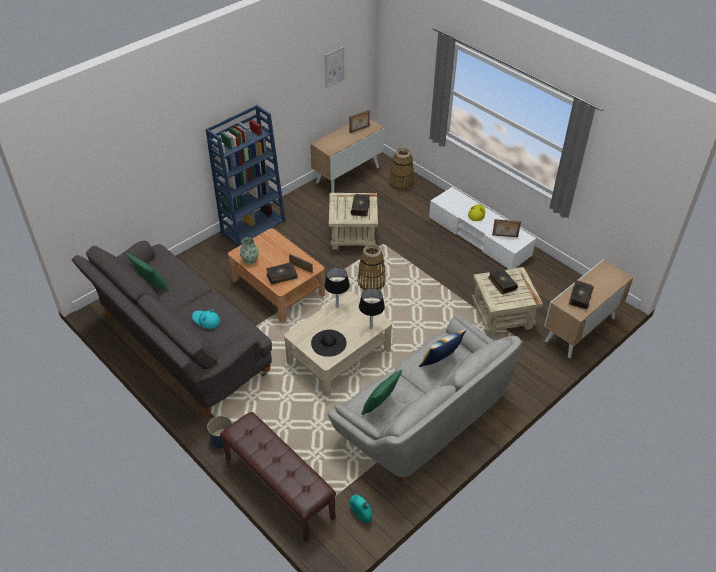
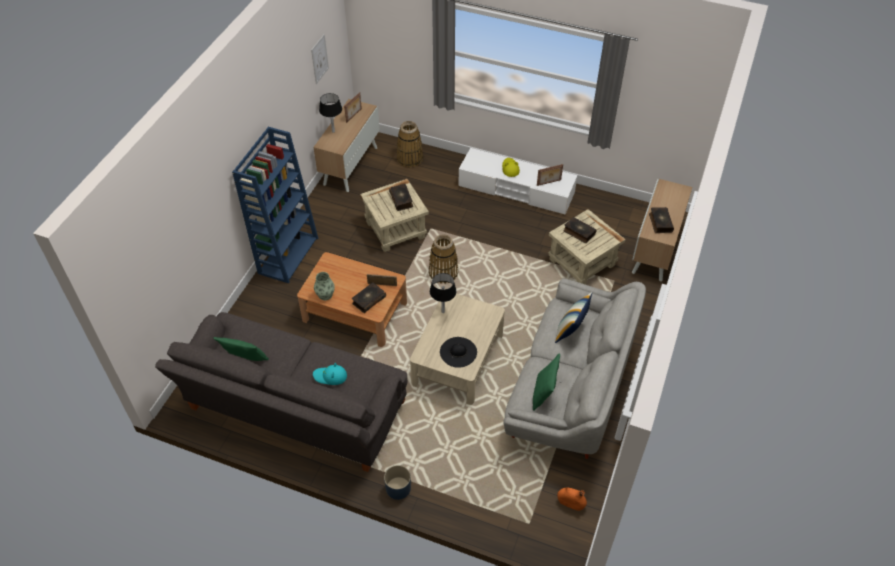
camera: 25 degrees left, 5 degrees up
(278, 487) = (482, 512): brown bench -> none
(360, 513) = (570, 503): turquoise vase -> orange vase
(371, 328) = (488, 321): black table lamp -> black table lamp (333, 131)

